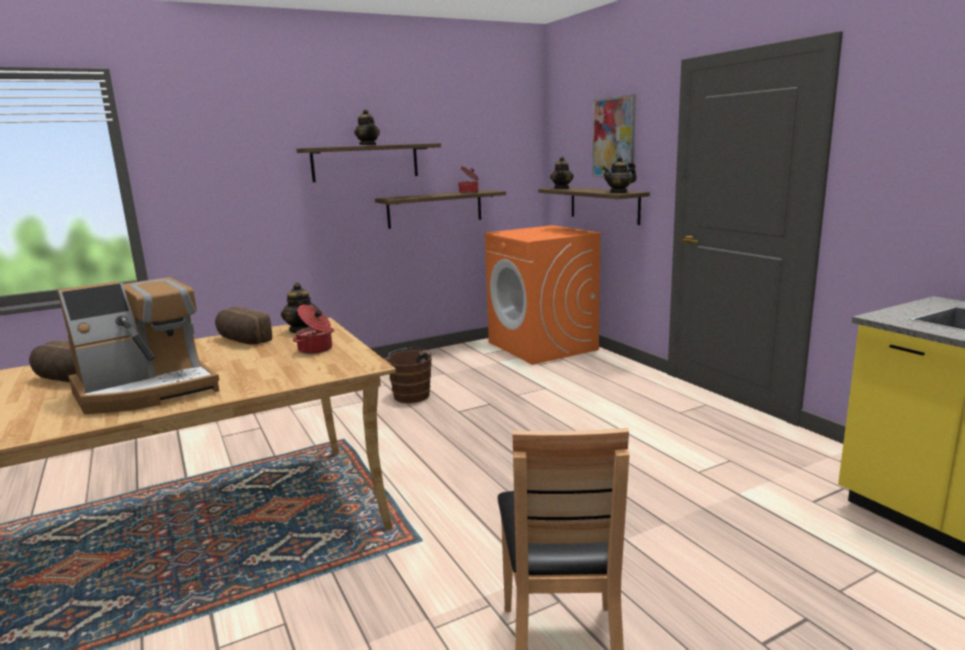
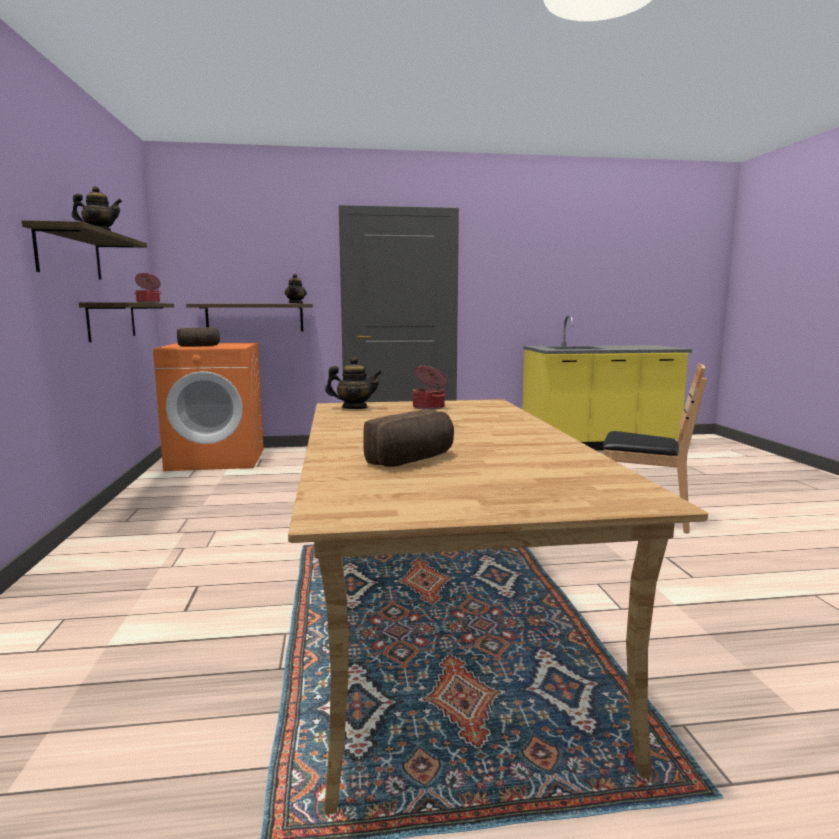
camera: 70 degrees left, 5 degrees down
(148, 390) = (495, 437): coffee machine -> none
(242, 340) = (356, 419): bread -> bread (199, 346)
(411, 394) = (239, 511): brown bucket -> none
(562, 188) = (210, 303): teapot -> none
(614, 137) = (264, 259): picture -> none

